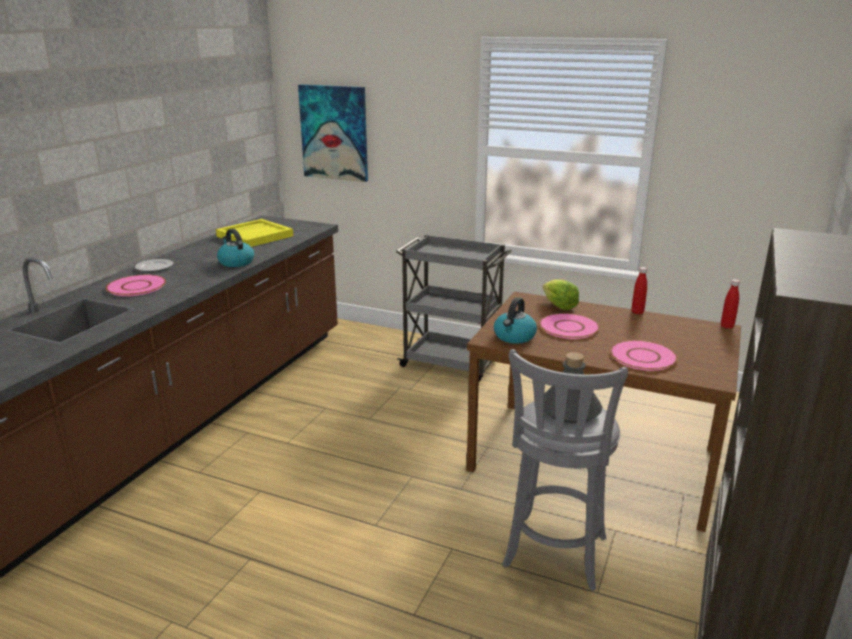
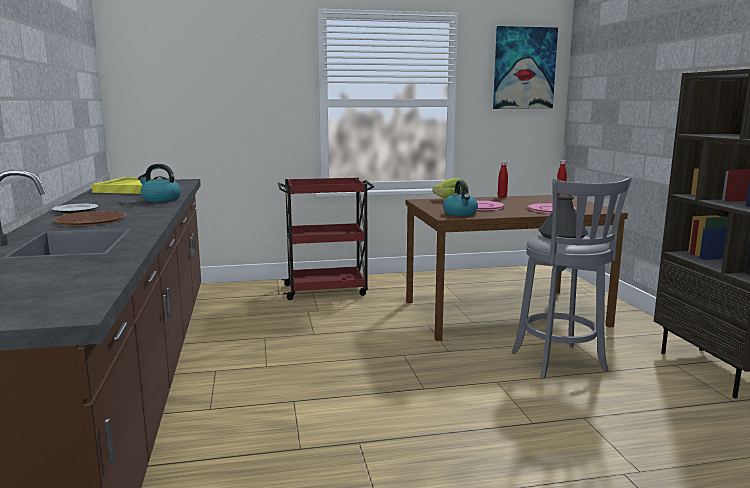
camera: 35 degrees left, 10 degrees down
(137, 286) = (91, 219): pink plate -> brown plate
(334, 133) = (173, 97): picture -> picture (524, 68)
(452, 363) = (327, 290): grey cart -> red cart

